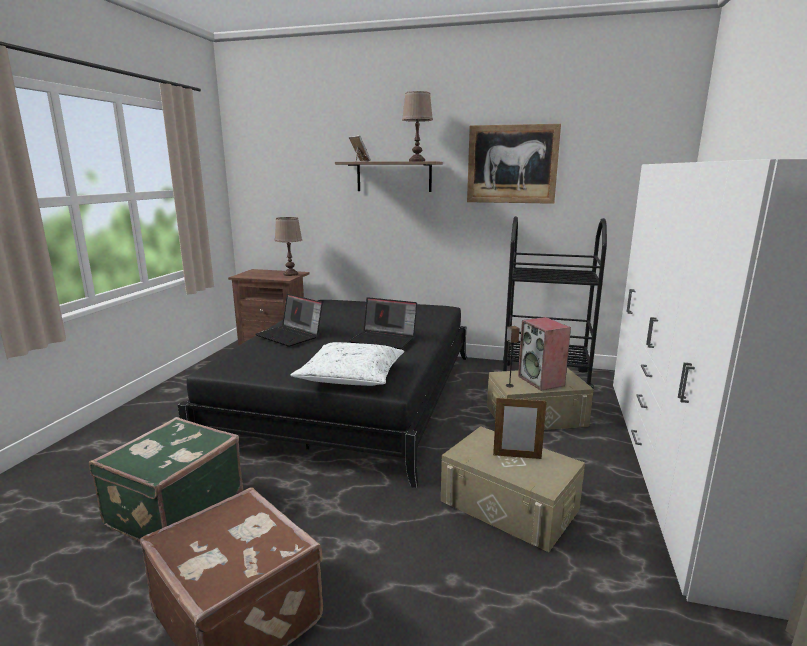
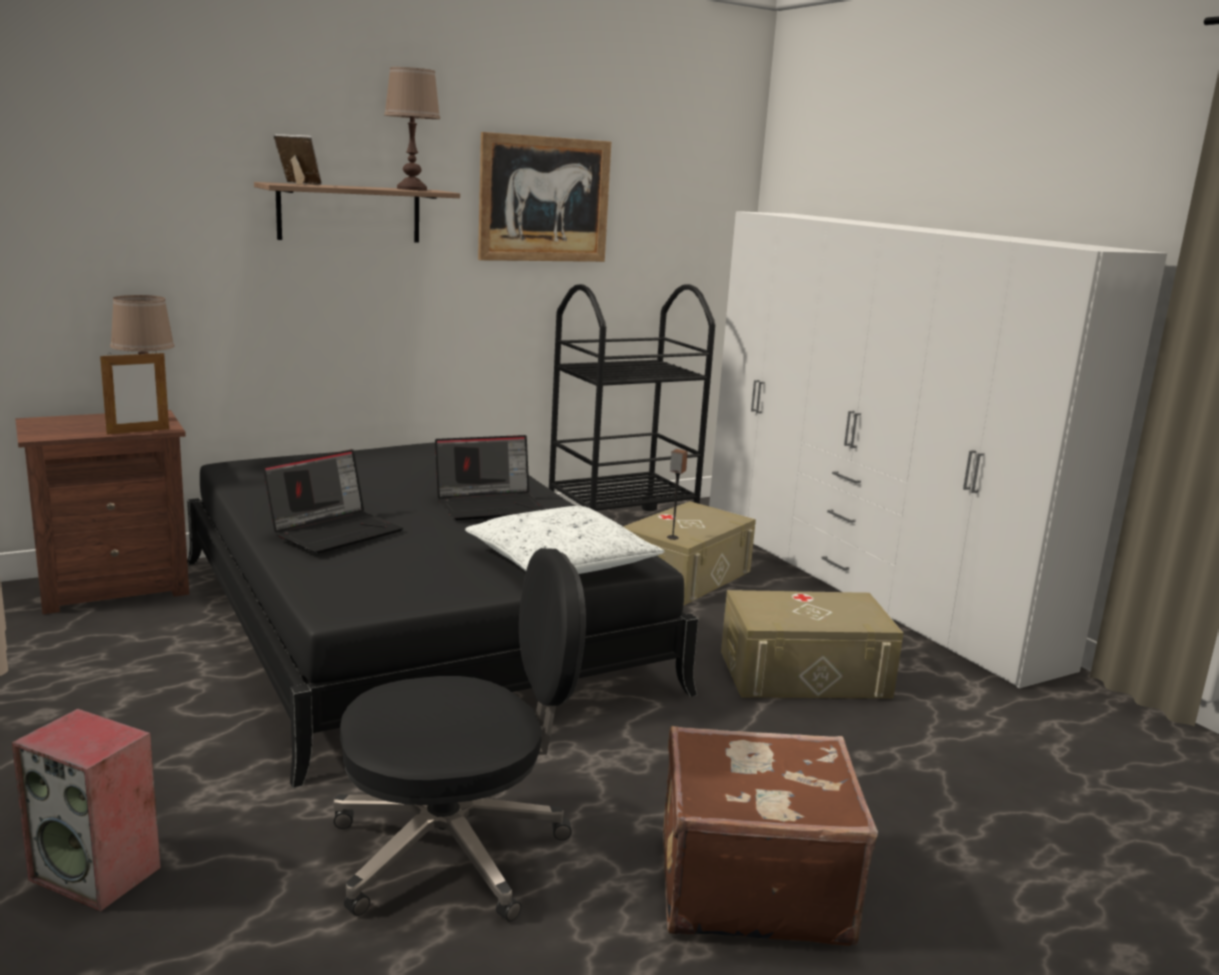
camera: 45 degrees left, 0 degrees up
(173, 509) = (454, 850): green suitcase -> black office chair
(290, 336) = (336, 531): laptop -> laptop turned 45 degrees counterclockwise
(517, 456) = (812, 607): picture frame -> picture frame (138, 431)
(541, 381) = (695, 523): speaker -> speaker (98, 873)

